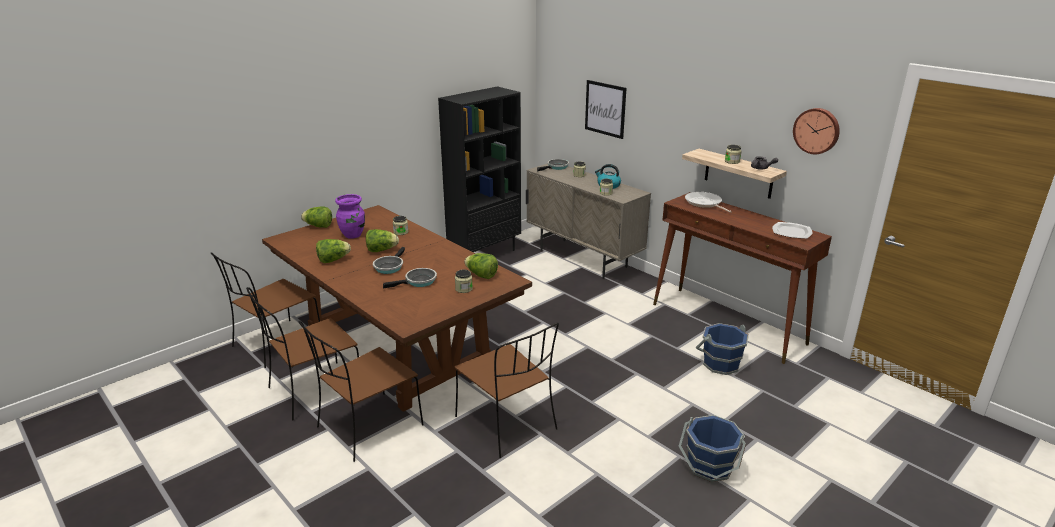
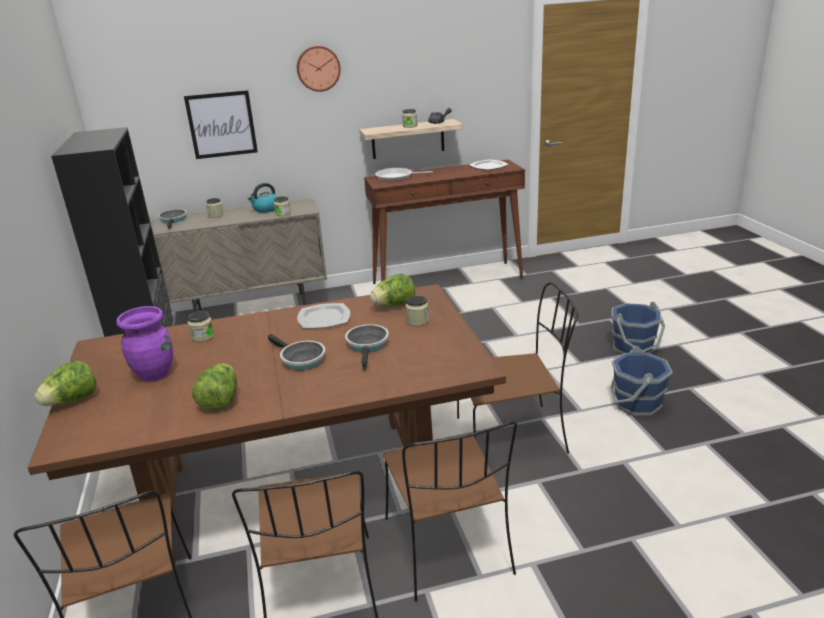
camera: 60 degrees left, 0 degrees up
(381, 250) = (240, 358): lettuce -> none
(447, 258) = (324, 318): none -> plate
(720, 364) = (502, 301): blue bucket -> blue bucket (636, 403)
(817, 130) = (473, 72): wall clock -> wall clock (318, 68)

